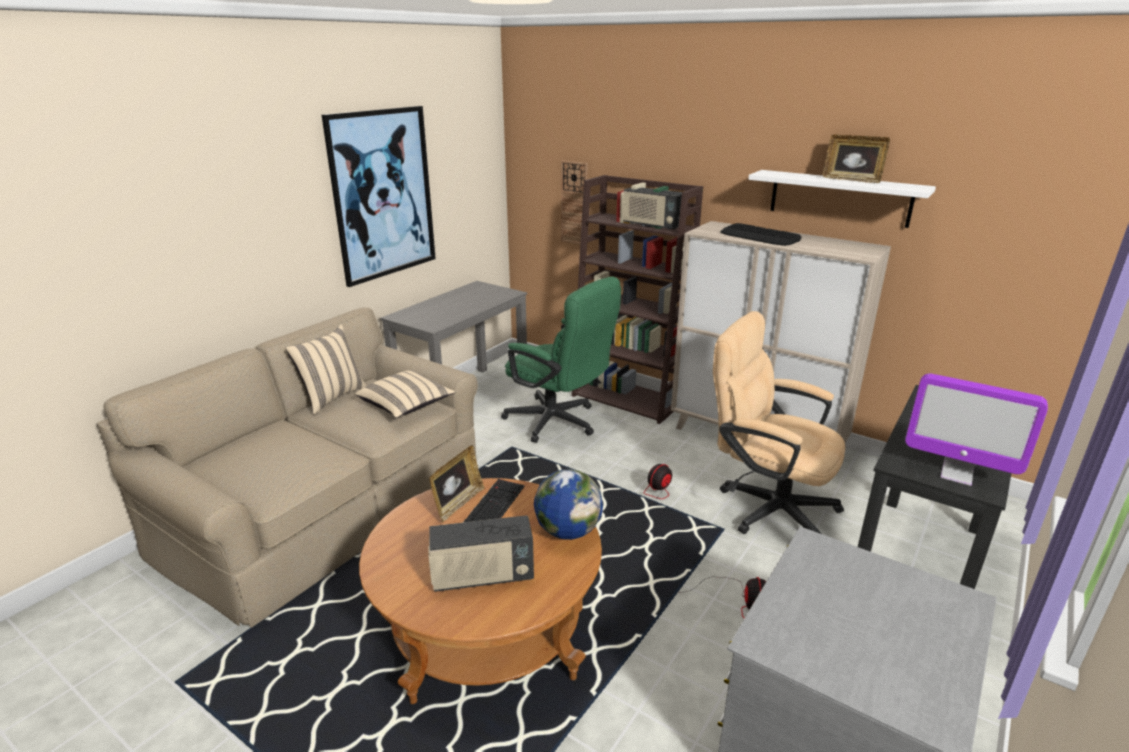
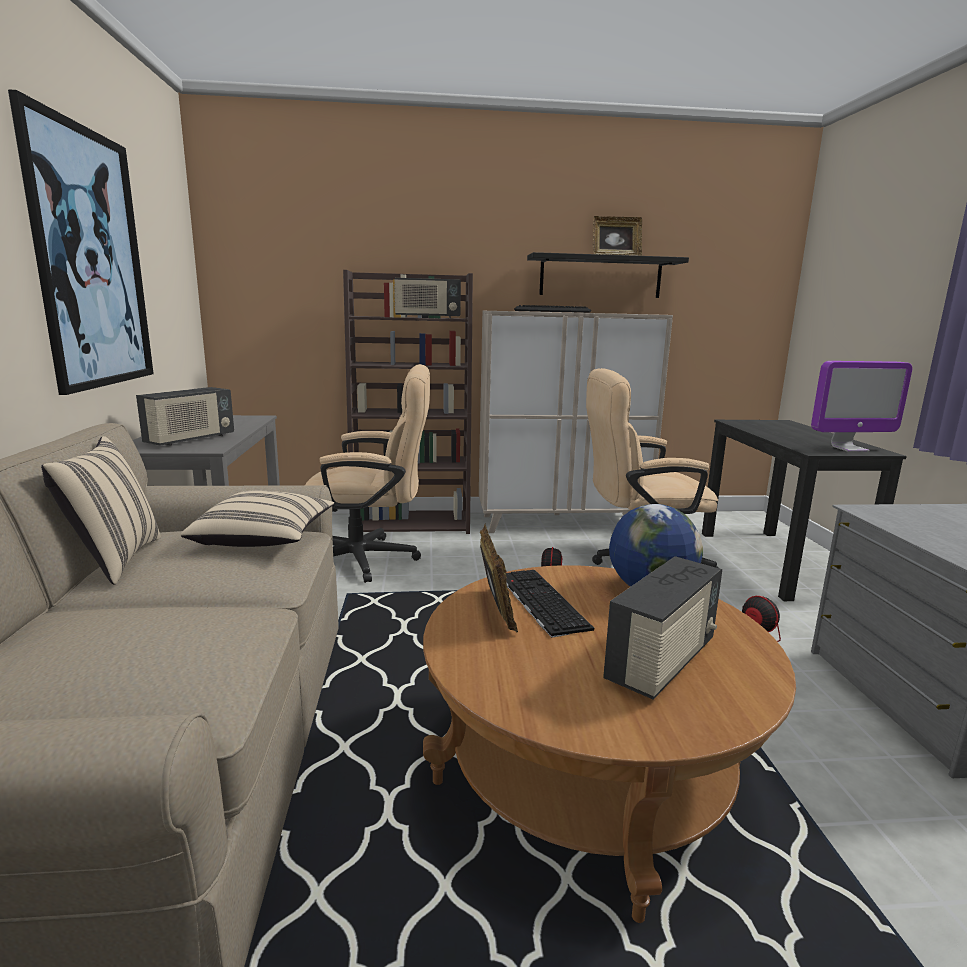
camera: 40 degrees left, 10 degrees down
(437, 313) = (190, 439): none -> radio
(559, 423) = (370, 559): green office chair -> beige office chair
(574, 203) = (308, 310): wall clock -> none
(839, 198) = (600, 277): white shelf -> black shelf

